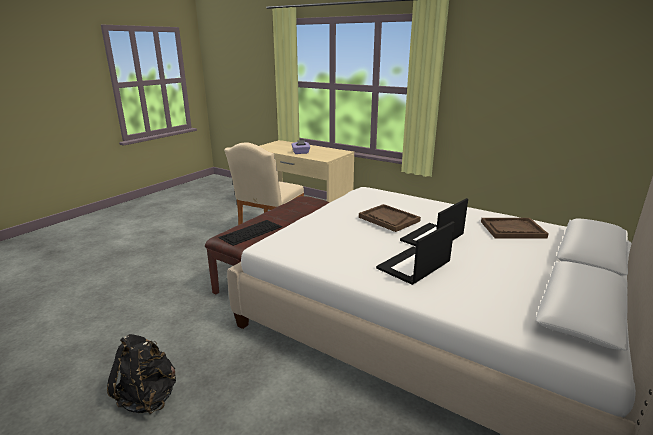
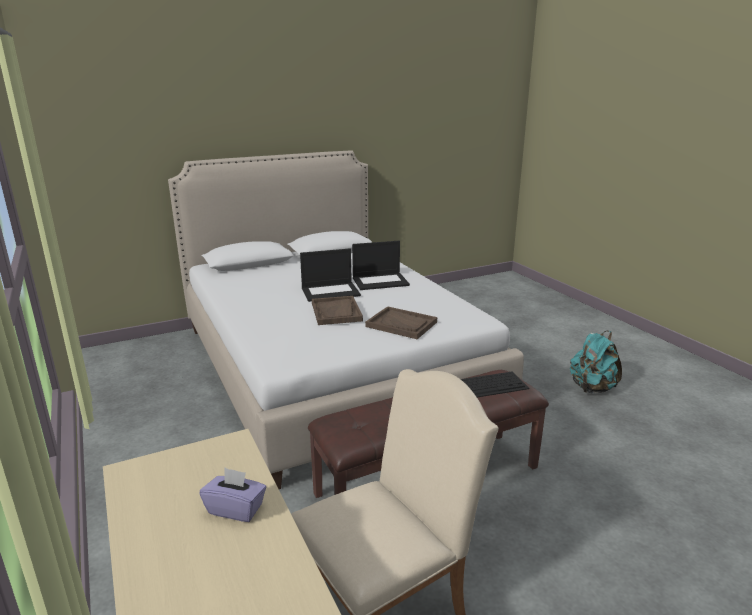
camera: 150 degrees left, 0 degrees up
(148, 397) = (592, 388): black backpack -> turquoise backpack
(512, 230) = (252, 284): brown tray -> brown tray (401, 324)

